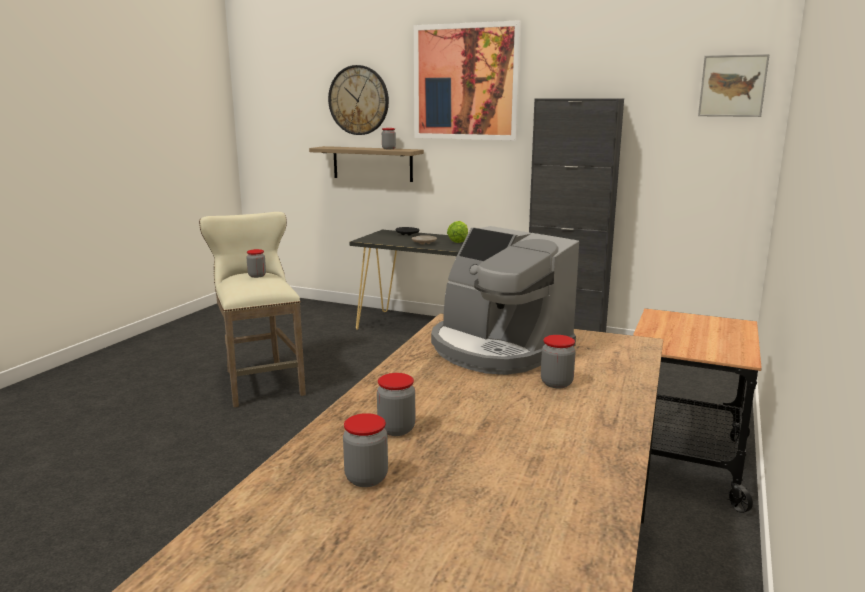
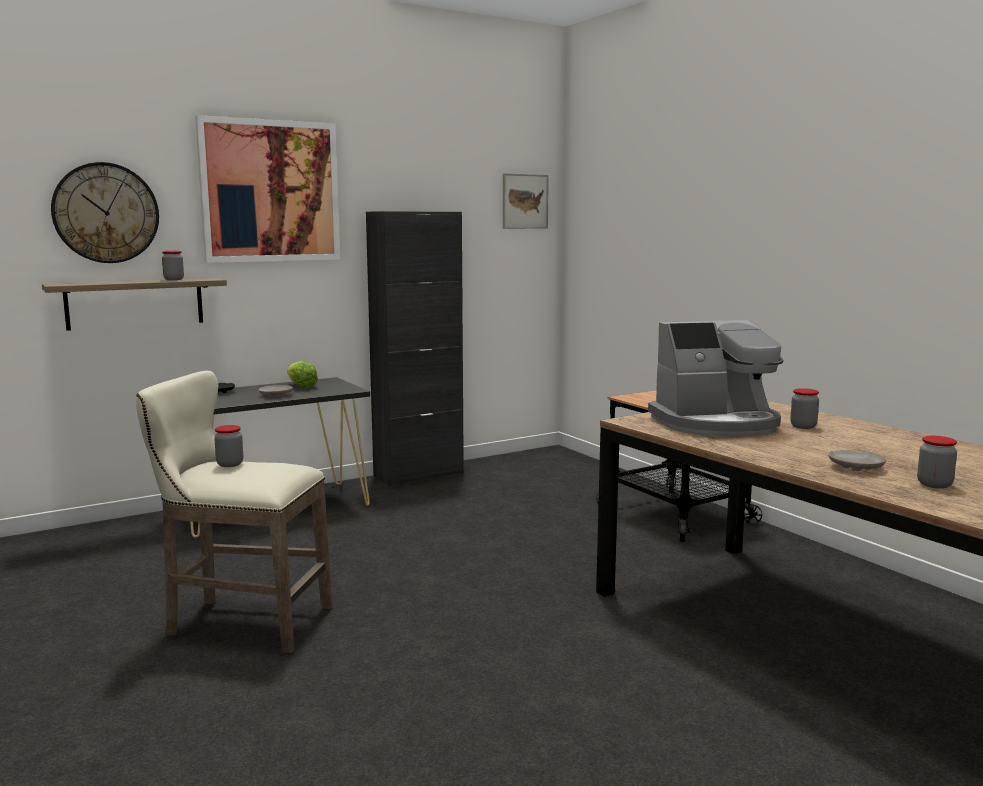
camera: 55 degrees left, 5 degrees down
(396, 429) = (856, 467): jar -> beige plate

